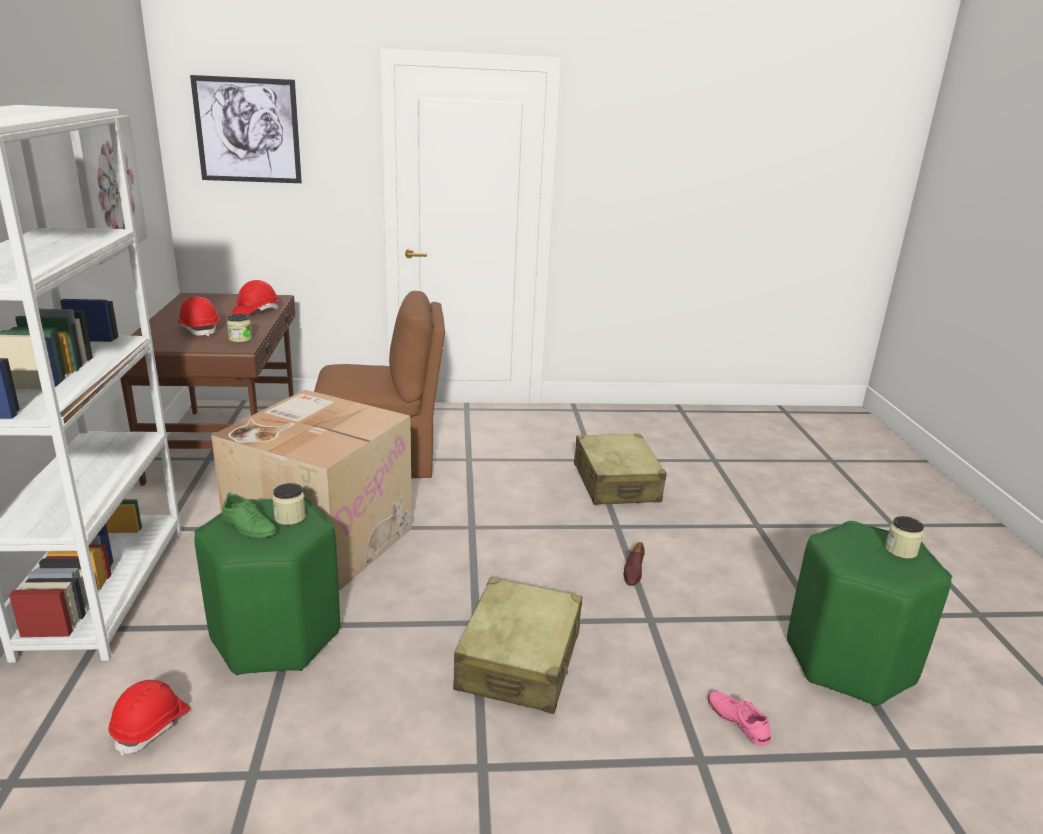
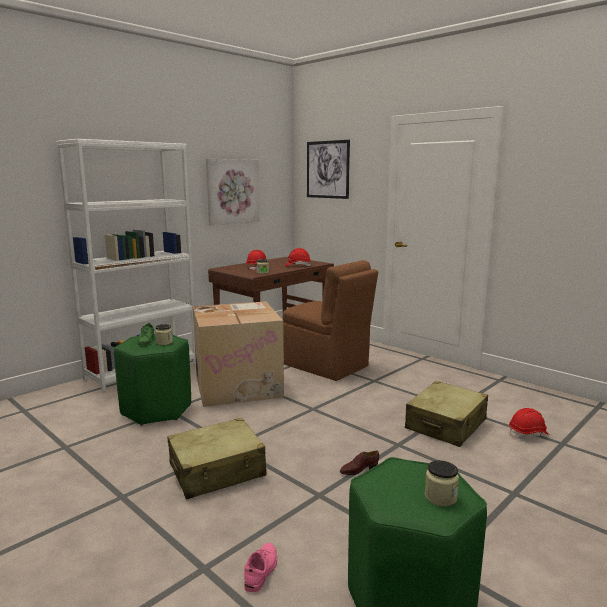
camera: 50 degrees right, 10 degrees down
(152, 726) = (74, 416): red hard hat -> red hard hat (528, 434)

